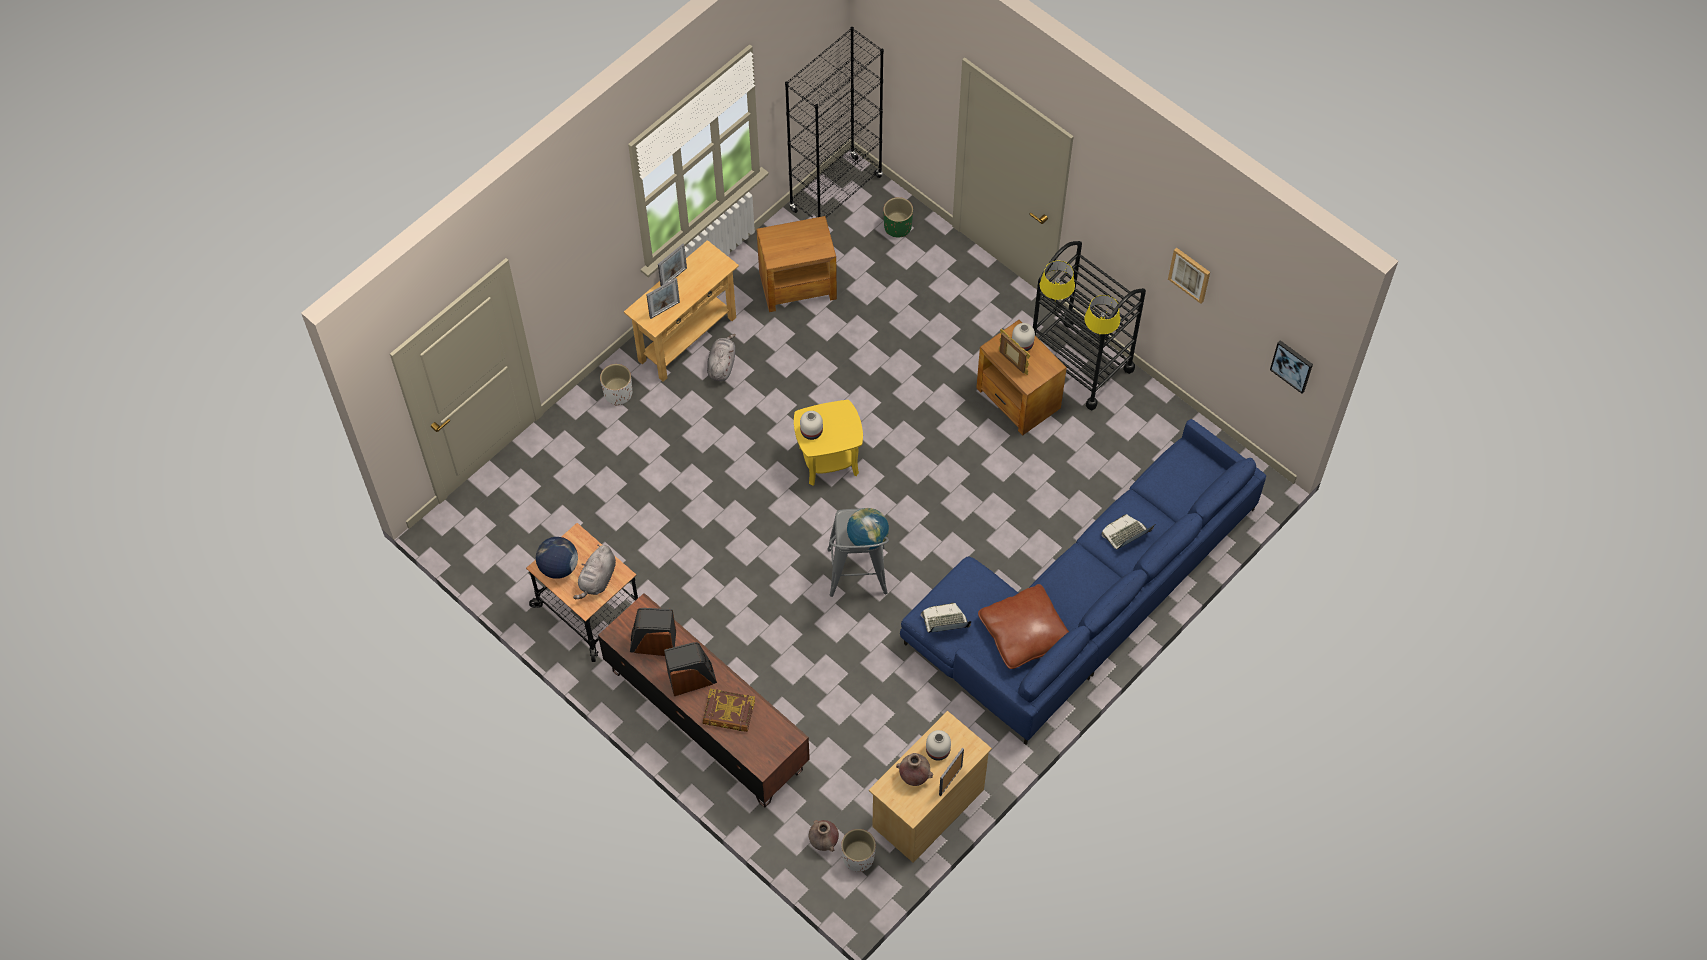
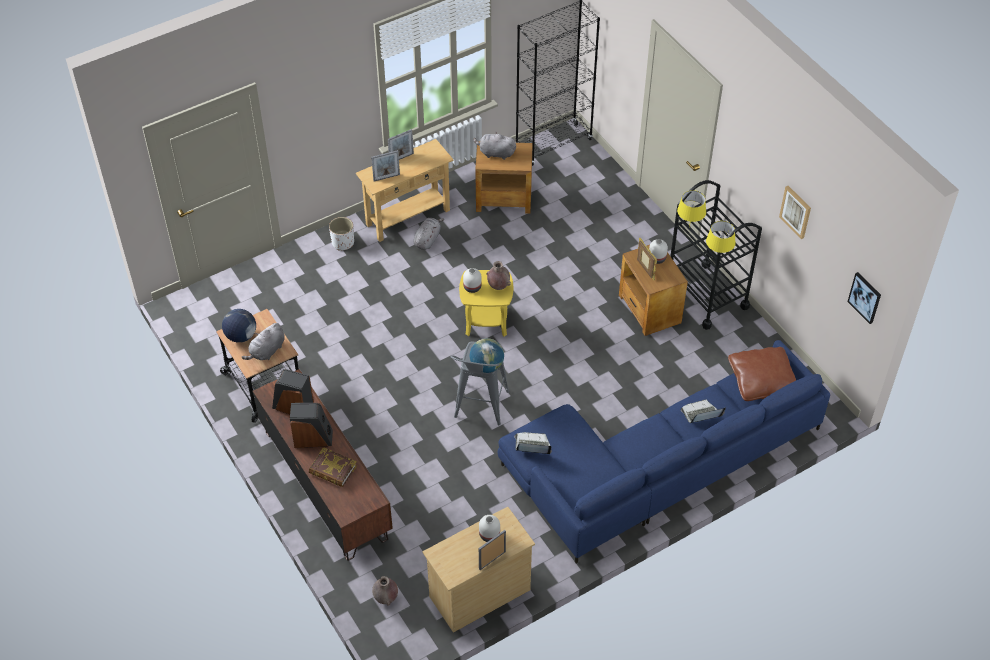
camera: 15 degrees right, 10 degrees down
(784, 241) = (495, 153): none -> grey plush toy
(858, 857) = (409, 617): white planter -> none
(897, 227) = (593, 175): green planter -> none
(914, 776) = (463, 550): brown vase -> brown vase (498, 286)
(1024, 633) = (594, 469): brown pillow -> brown pillow (762, 381)

